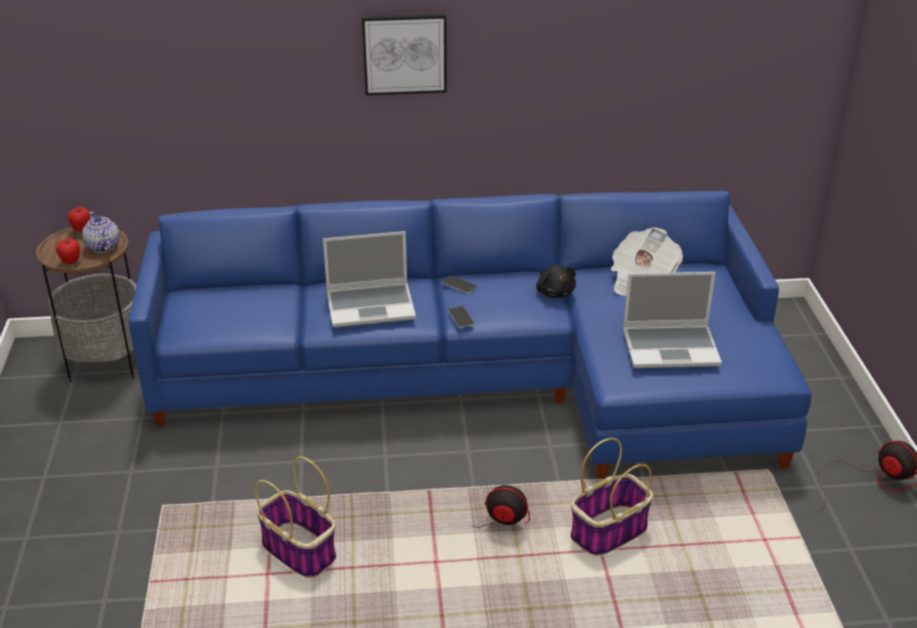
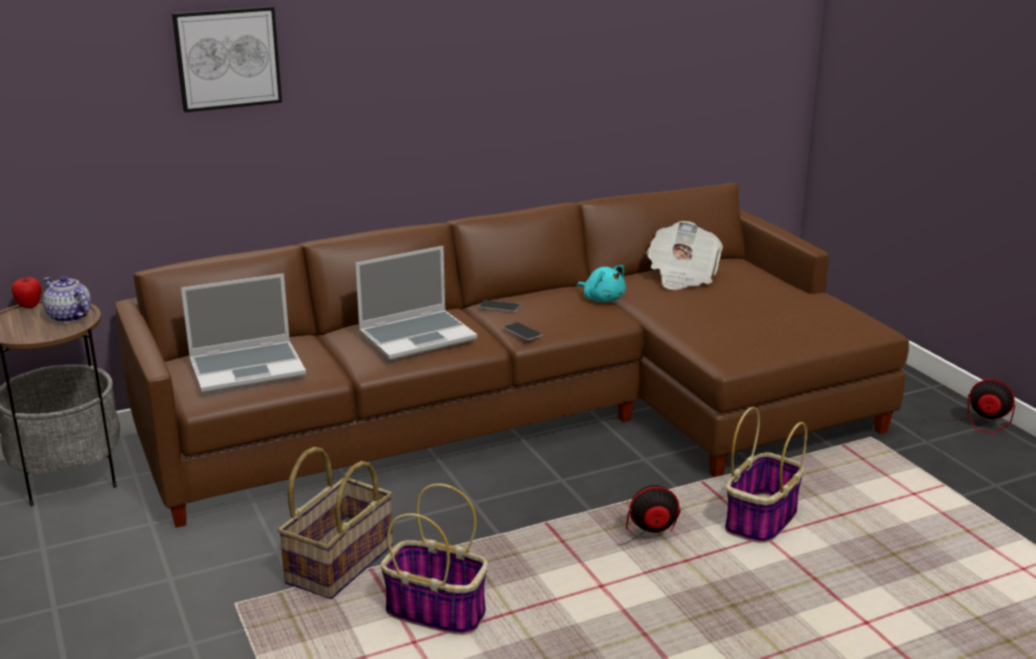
camera: 20 degrees left, 10 degrees down
(70, 262) = (37, 335): apple -> none
(253, 488) = (339, 563): none -> basket
(404, 53) = (404, 56): picture -> picture (227, 58)
(490, 376) = (538, 412): blue sofa -> brown sofa
(555, 292) = (602, 299): black plush toy -> turquoise plush toy
(671, 347) = (757, 321): laptop -> laptop (248, 368)

